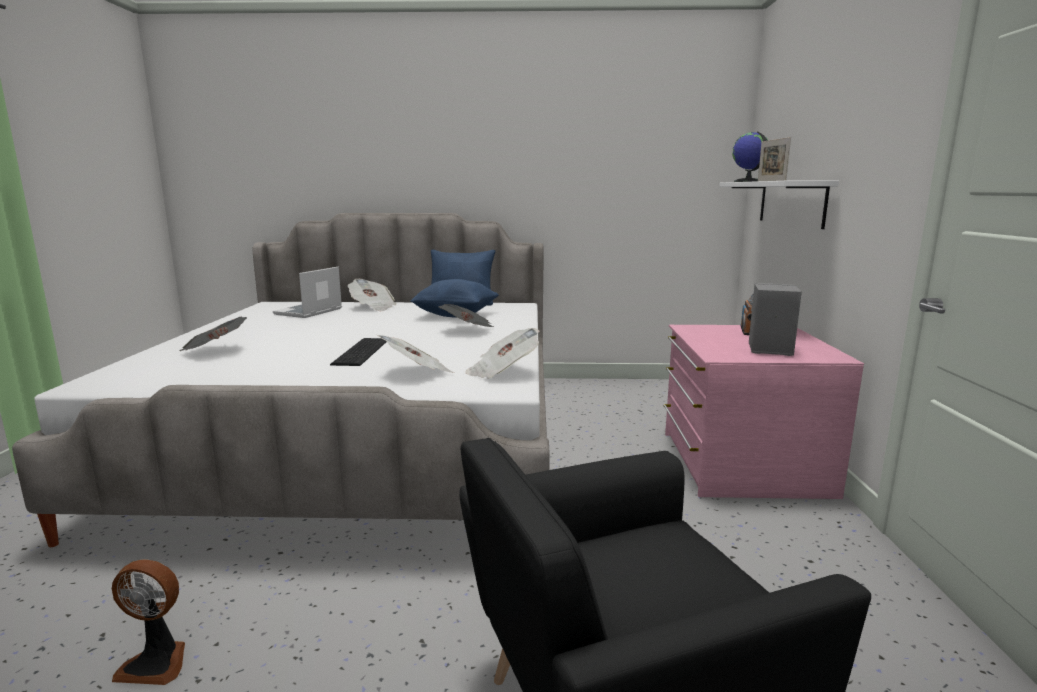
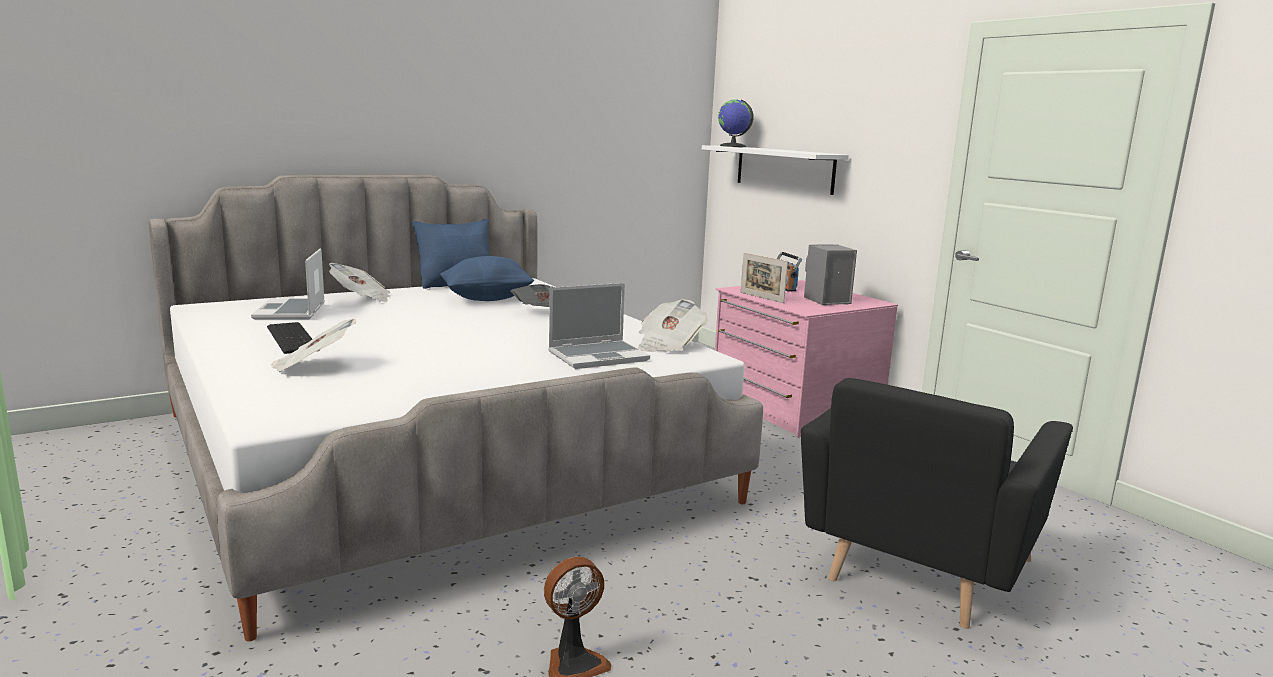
camera: 35 degrees left, 0 degrees up
(363, 351) = (491, 345): keyboard -> keyboard (294, 337)
(417, 373) = (599, 356): newspaper -> laptop
(771, 181) = (769, 149): picture frame -> picture frame (761, 297)

